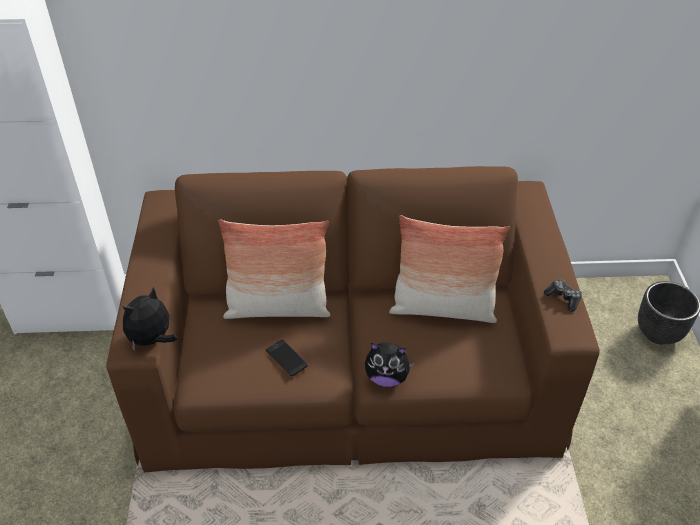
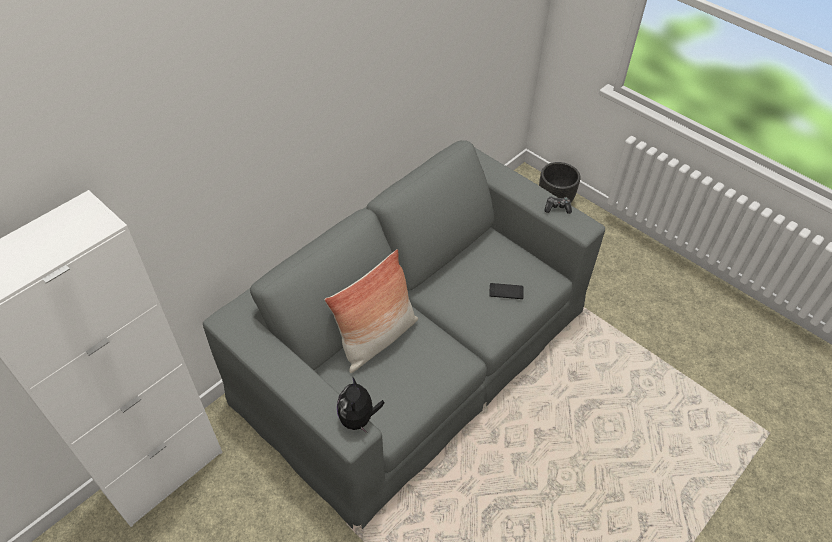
camera: 45 degrees left, 5 degrees up
(286, 358) = (423, 366): phone -> phone (506, 291)
(350, 368) = (414, 351): brown sofa -> grey sofa
(387, 377) = (492, 331): plush toy -> none
(443, 308) = (475, 264): pillow -> none

